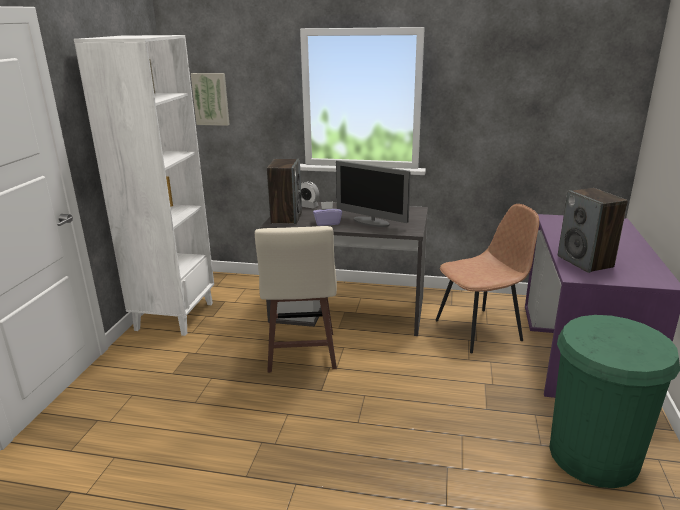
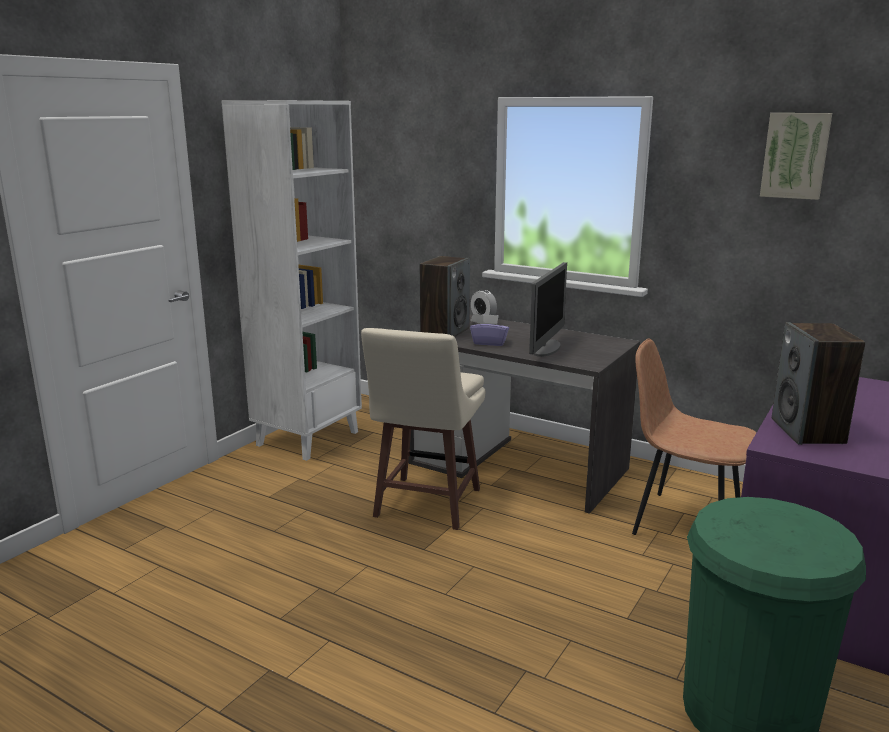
camera: 20 degrees right, 5 degrees down
(211, 99) = (393, 182): picture -> picture (795, 155)
(371, 222) = (546, 348): monitor -> monitor turned 120 degrees counterclockwise
(480, 330) = (684, 522): brown chair -> brown chair turned 150 degrees counterclockwise

